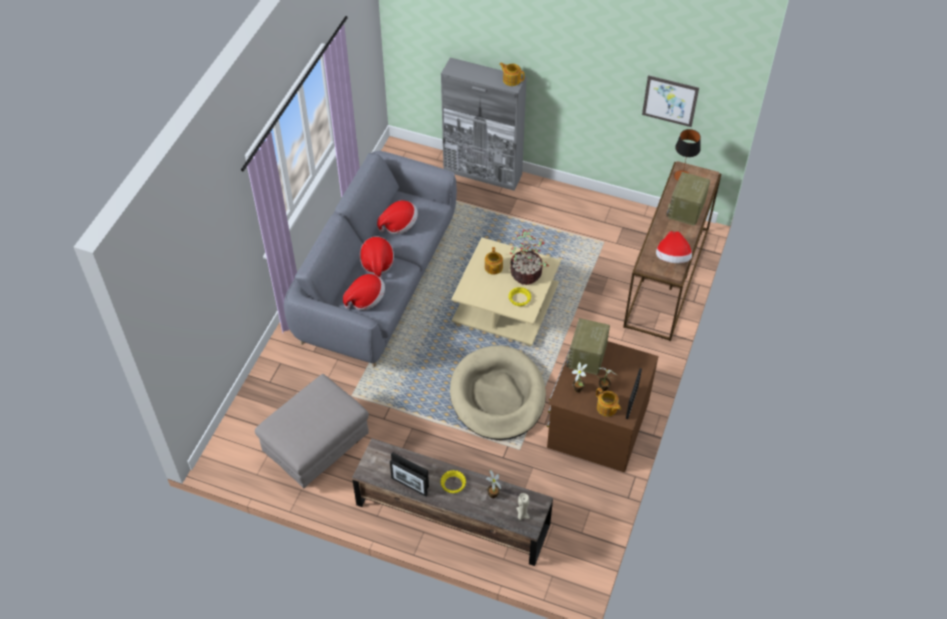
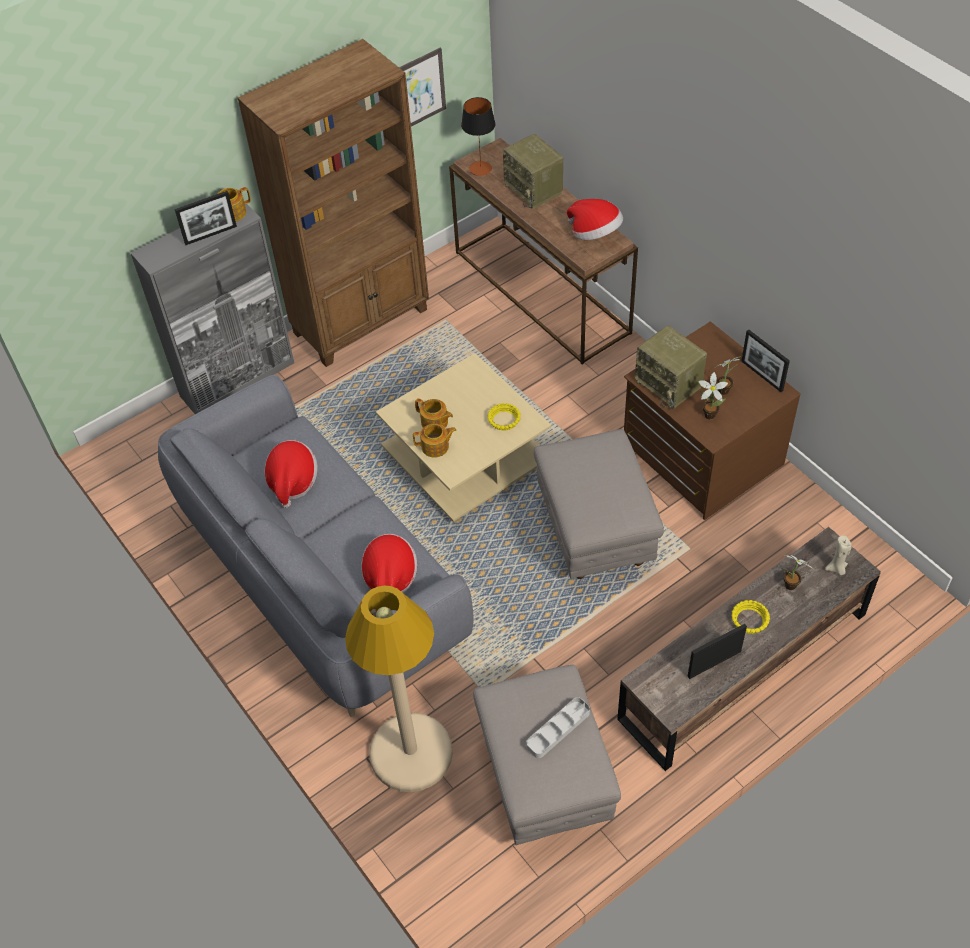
camera: 55 degrees left, 0 degrees up
(295, 380) = (411, 753): none -> beige floor lamp
(318, 421) = (558, 729): none -> grey tray
(377, 263) = (339, 536): hat -> none
(409, 486) = (725, 671): picture frame -> picture frame (210, 235)
(498, 396) = (596, 532): beige dog bed -> grey ottoman
(527, 274) = (471, 394): potted plant -> none
(570, 203) = (362, 321): none -> brown bookcase
(607, 408) = (755, 402): teapot -> teapot (436, 447)

